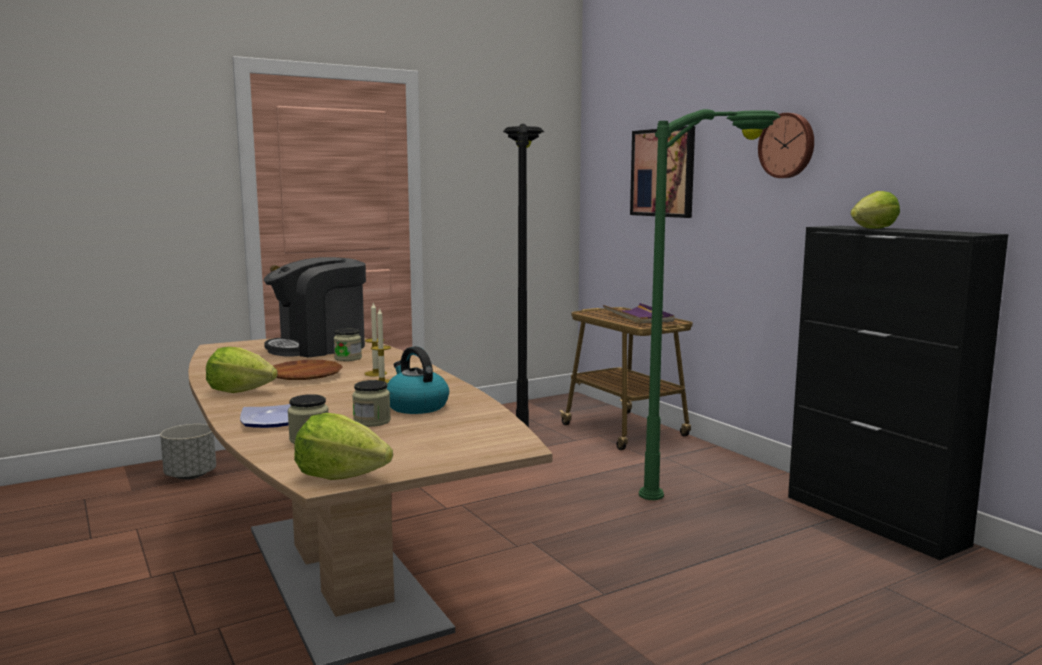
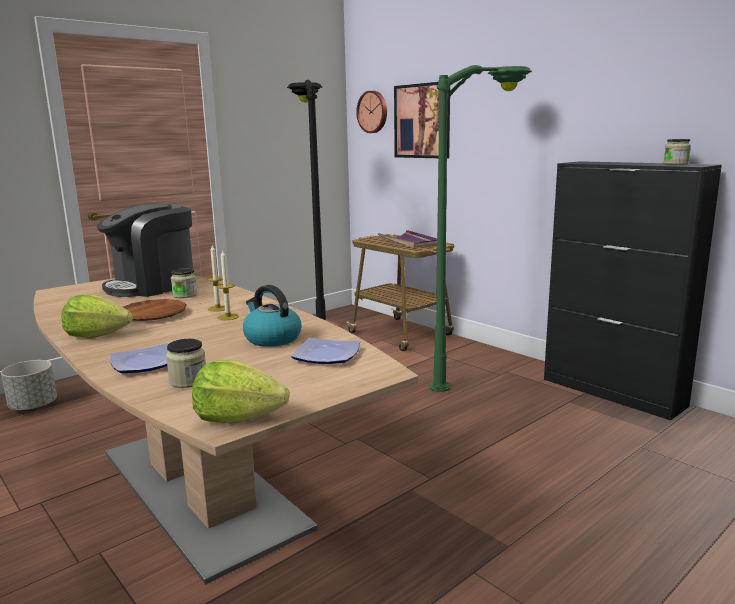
camera: 10 degrees left, 5 degrees up
(372, 421) = (239, 357): jar -> jar (675, 164)
(463, 427) = (325, 356): none -> plate
(788, 145) = (533, 96): wall clock -> wall clock (373, 112)
(873, 228) = (613, 163): lettuce -> none

